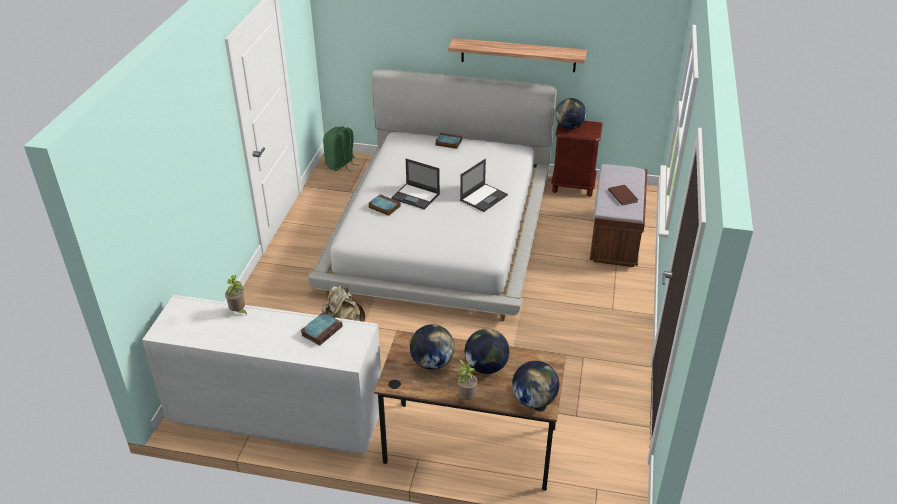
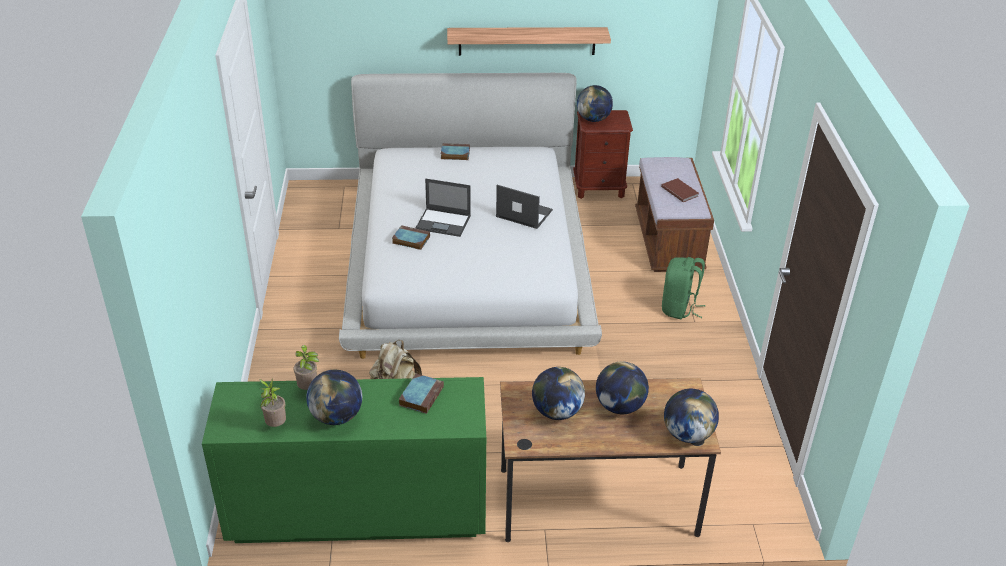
camera: 15 degrees left, 0 degrees up
(250, 336) = (336, 416): none -> globe
(276, 417) = (357, 512): white dresser -> green dresser
(341, 164) = (315, 197): green backpack -> green backpack (679, 308)
(466, 398) = (612, 445): potted plant -> potted plant (275, 425)
(484, 197) = (523, 213): laptop -> laptop turned 90 degrees counterclockwise

